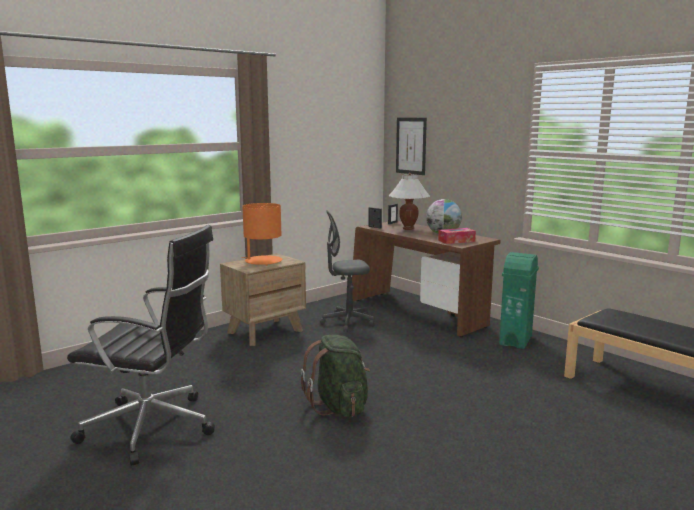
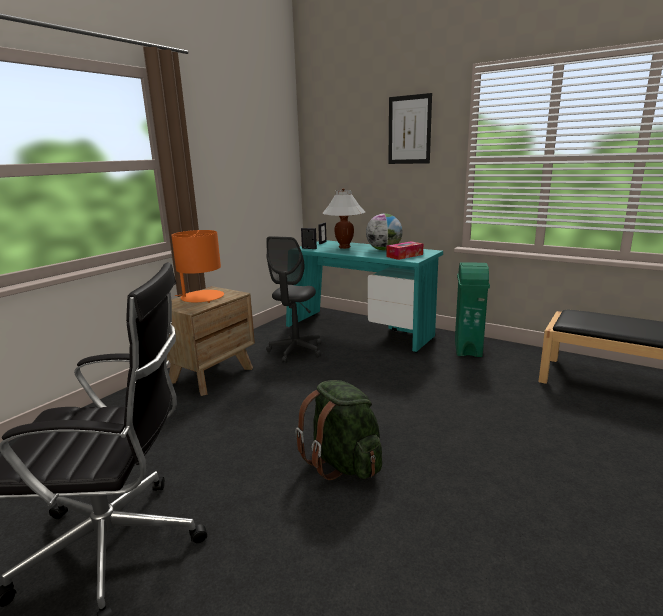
camera: 15 degrees left, 5 degrees up
(348, 322) = (296, 351): grey office chair -> grey office chair turned 45 degrees counterclockwise
(411, 146) = (332, 161): picture -> picture (409, 130)
(418, 313) = (360, 331): brown desk -> turquoise desk

